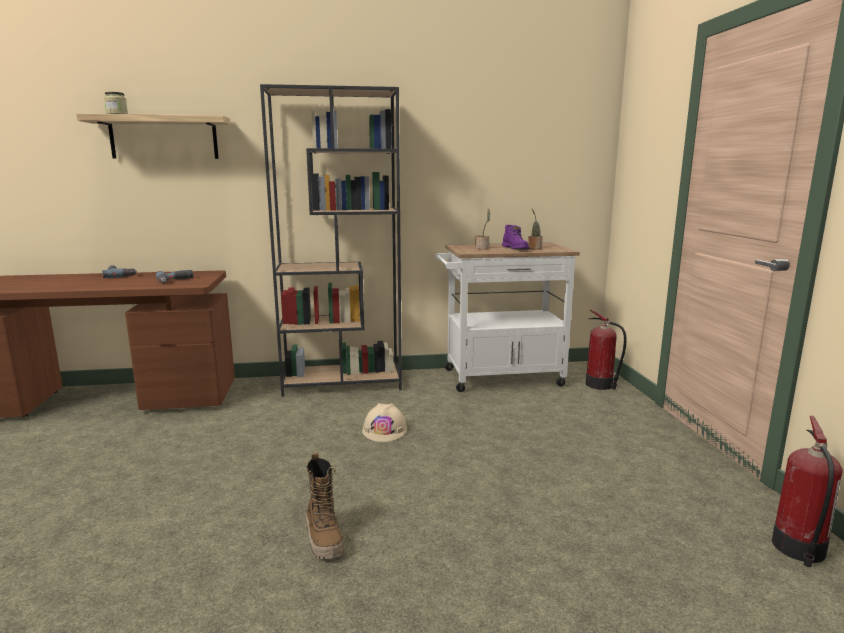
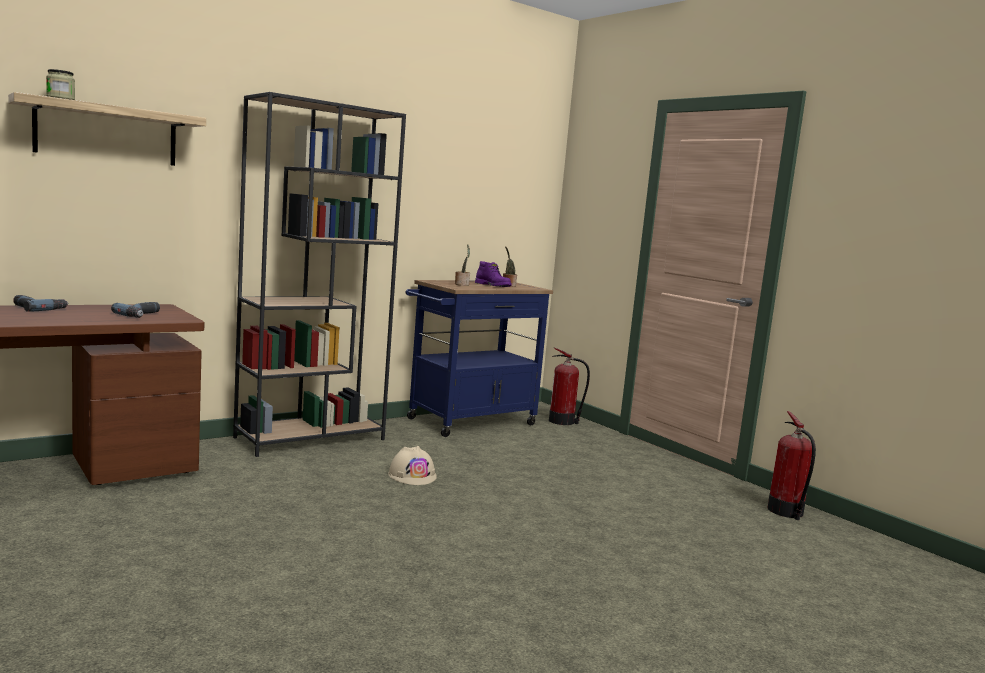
camera: 30 degrees left, 5 degrees down
(324, 539) = (465, 560): boot -> none
(499, 378) = (468, 422): white cart -> blue cart

